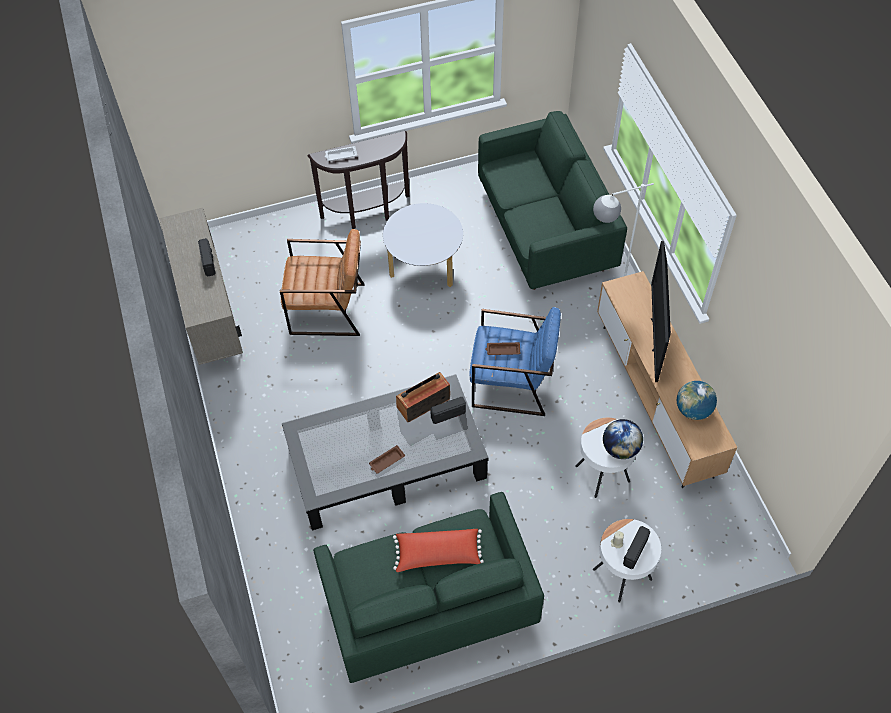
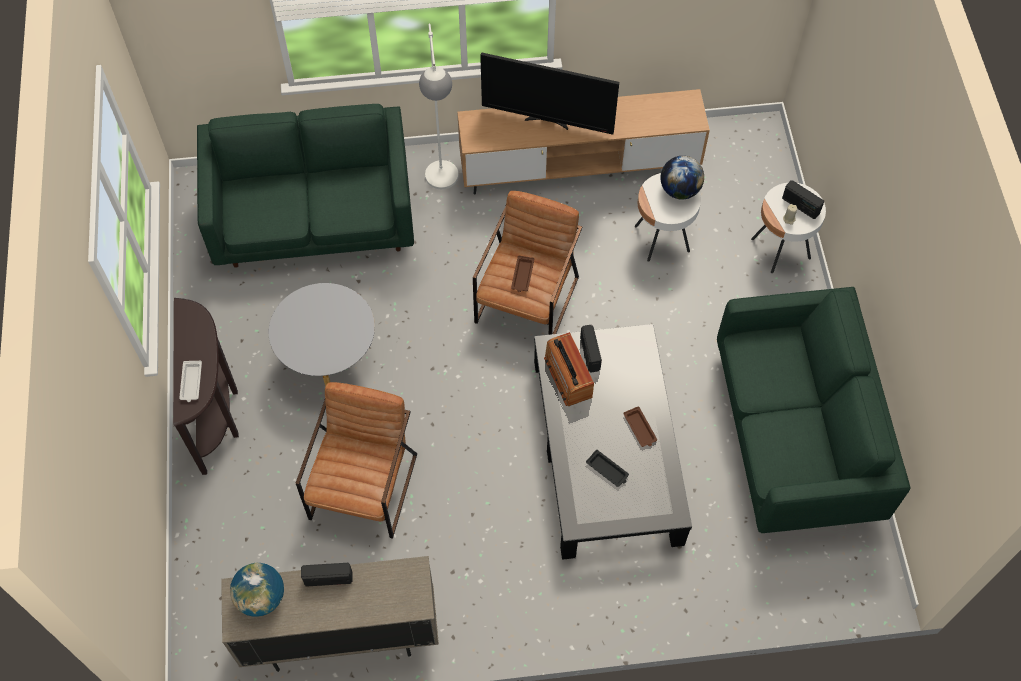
camera: 80 degrees left, 5 degrees up
(345, 443) = (608, 470): none -> black tray
(438, 555) = (777, 388): red pillow -> none
(512, 383) = (527, 299): blue armchair -> brown armchair
(693, 410) = (650, 113): globe -> globe (261, 597)

